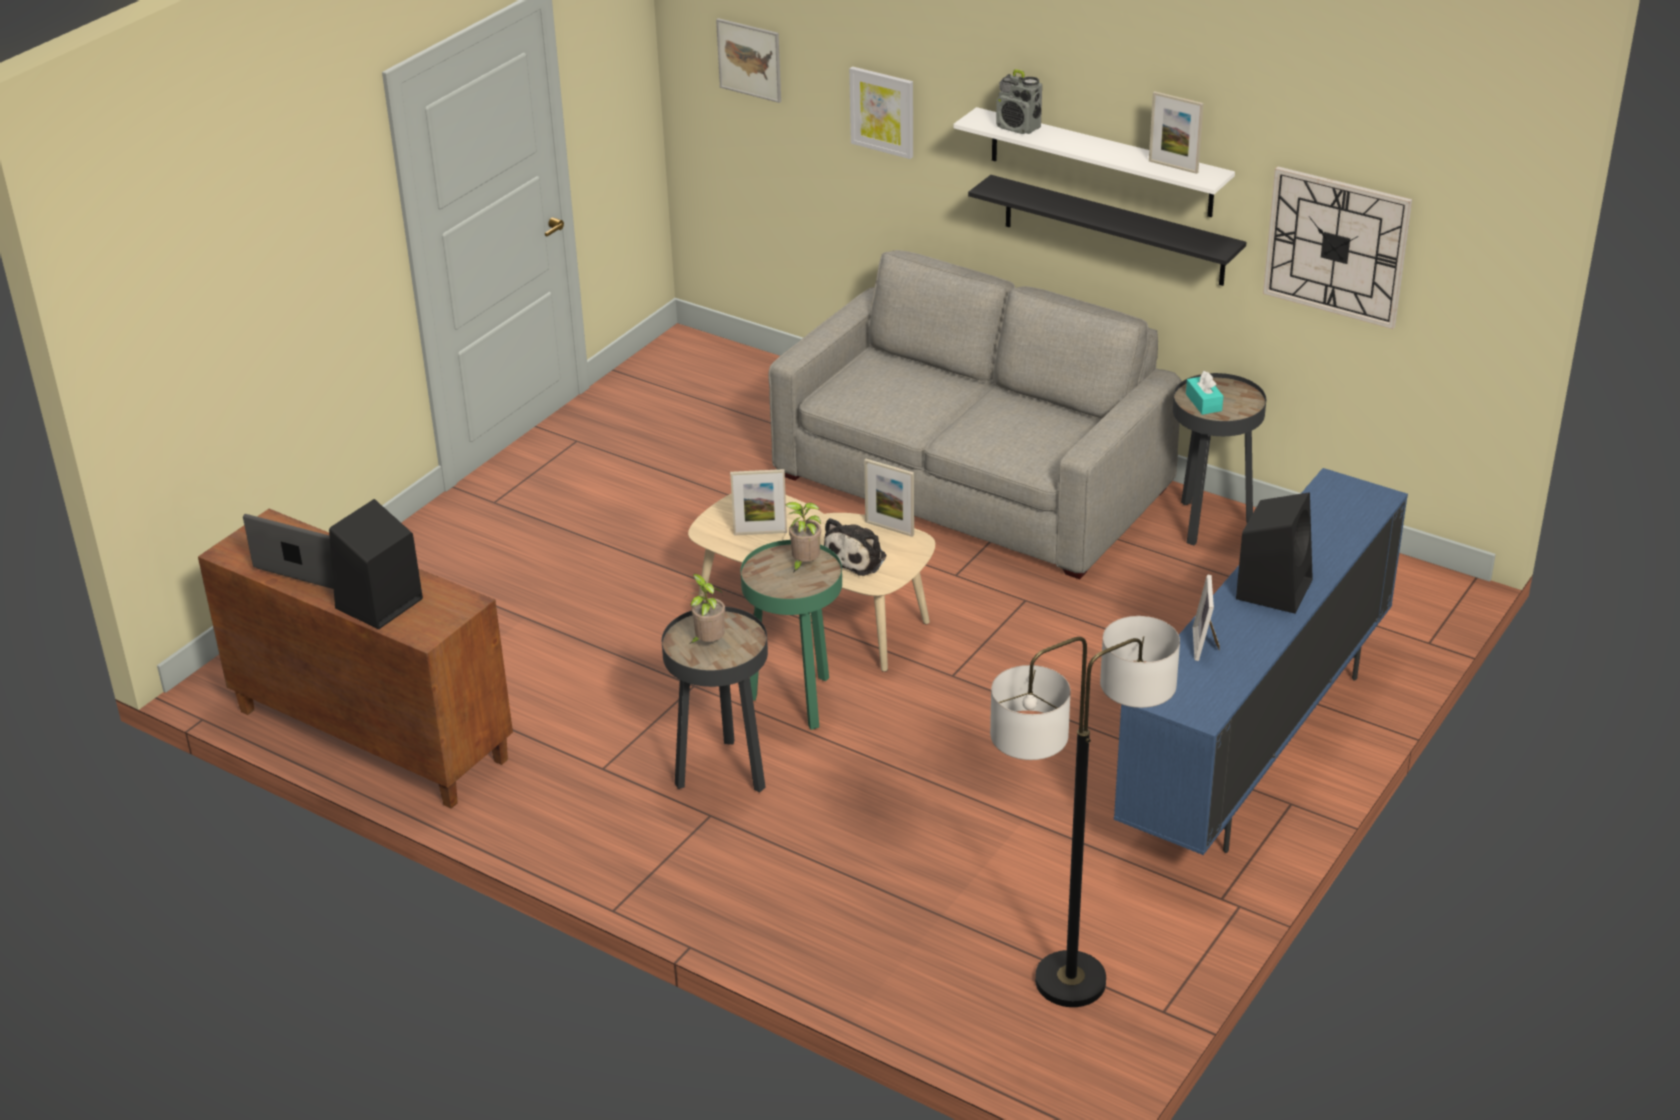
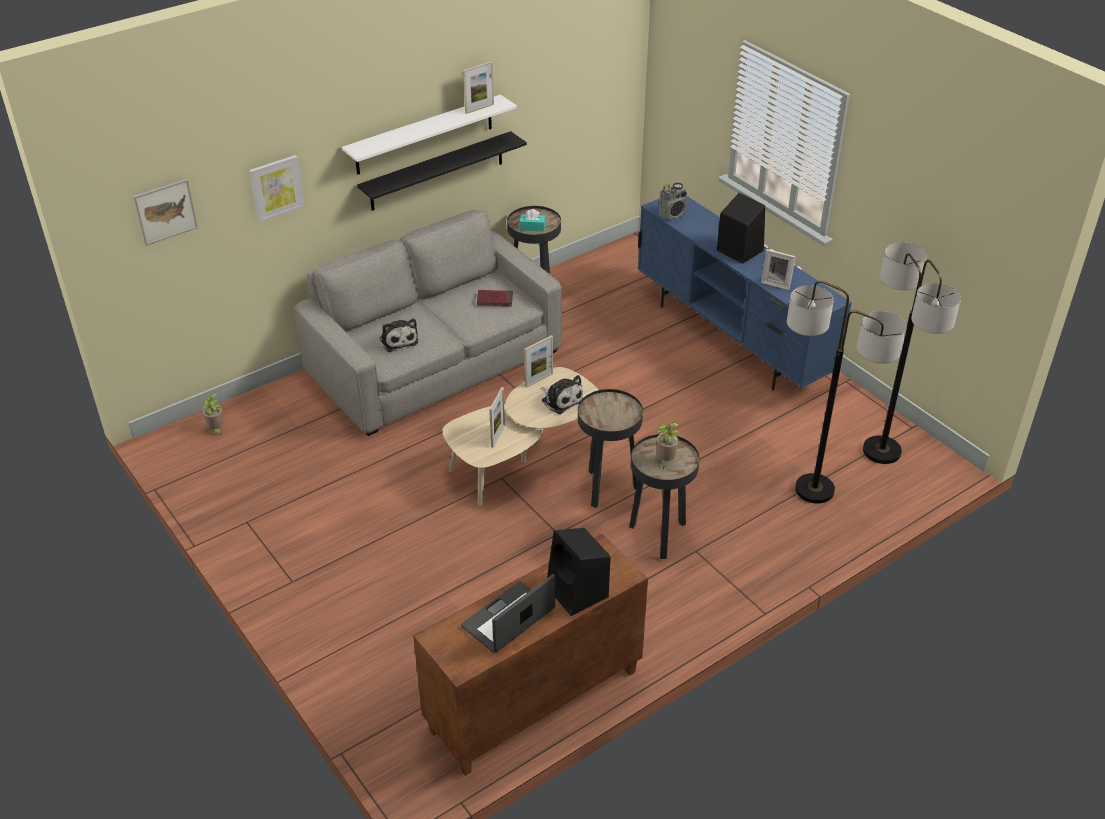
camera: 70 degrees left, 5 degrees up
(796, 701) = (607, 488): green side table -> black side table
(804, 564) = (604, 405): potted plant -> potted plant (216, 430)
(884, 389) = (398, 340): none -> plush toy
(918, 916) = (814, 490): none -> floor lamp
(1018, 128) = (385, 140): radio -> radio (672, 215)
(1034, 438) = (495, 300): none -> red book
(1336, 246) = (555, 104): wall clock -> none

